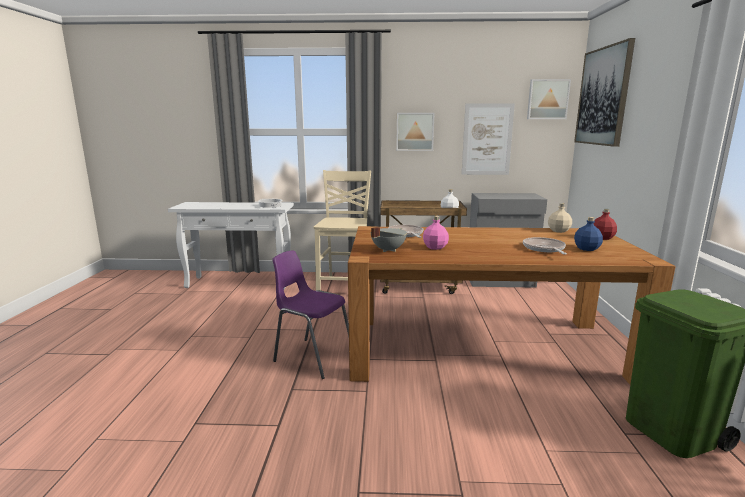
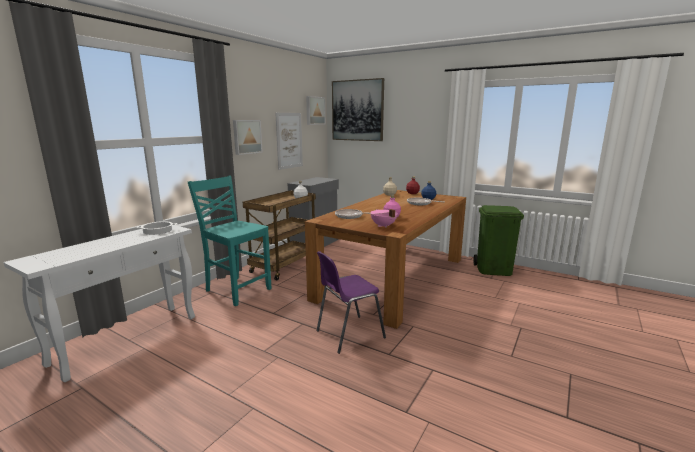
camera: 60 degrees left, 0 degrees up
(345, 286) = (237, 290): beige chair -> turquoise chair
(387, 250) = (383, 226): grey cooking pot -> pink cooking pot

